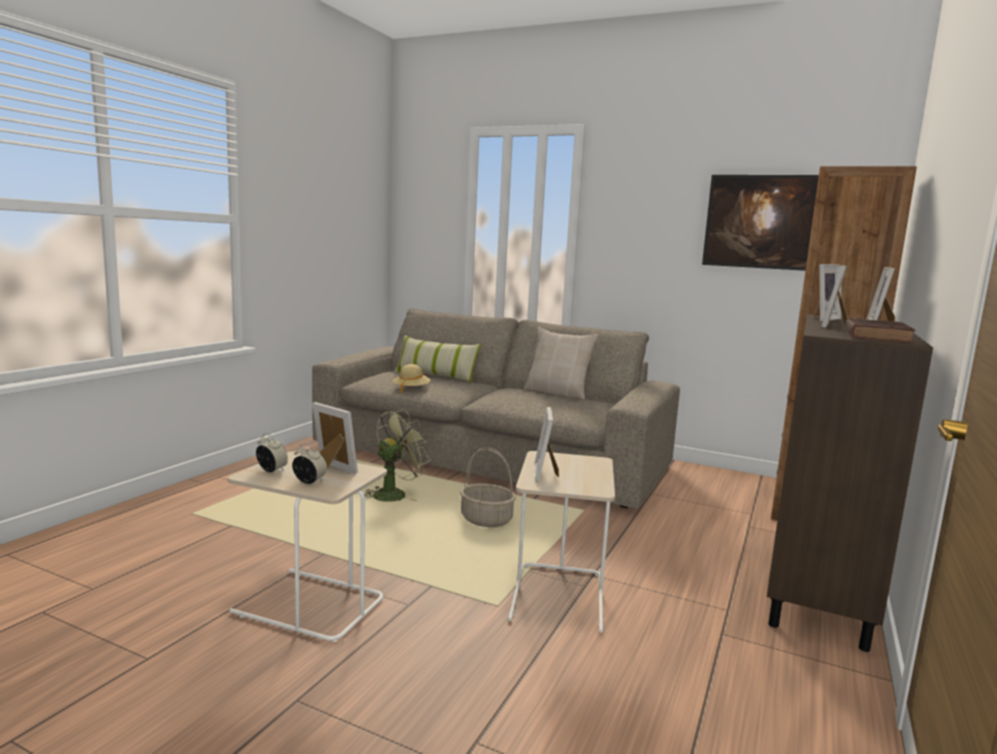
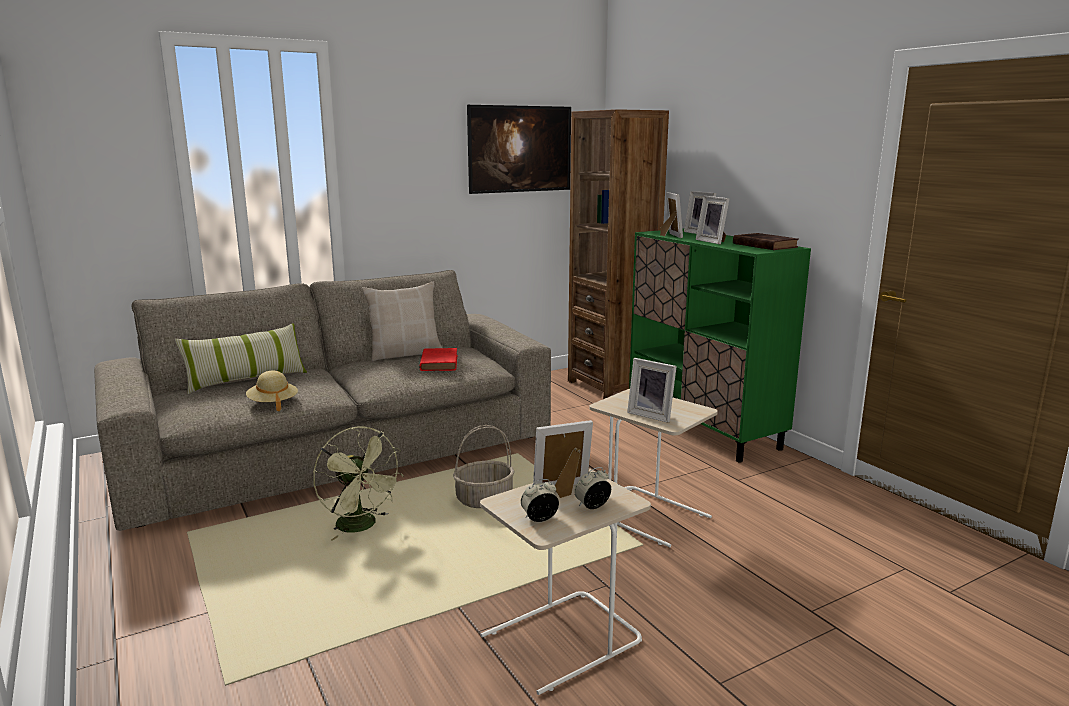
camera: 55 degrees left, 5 degrees up
(394, 494) = (362, 526): green fan -> green fan turned 150 degrees clockwise
(555, 402) = (439, 362): none -> red book
(817, 584) = (703, 428): brown cabinet -> green cabinet

